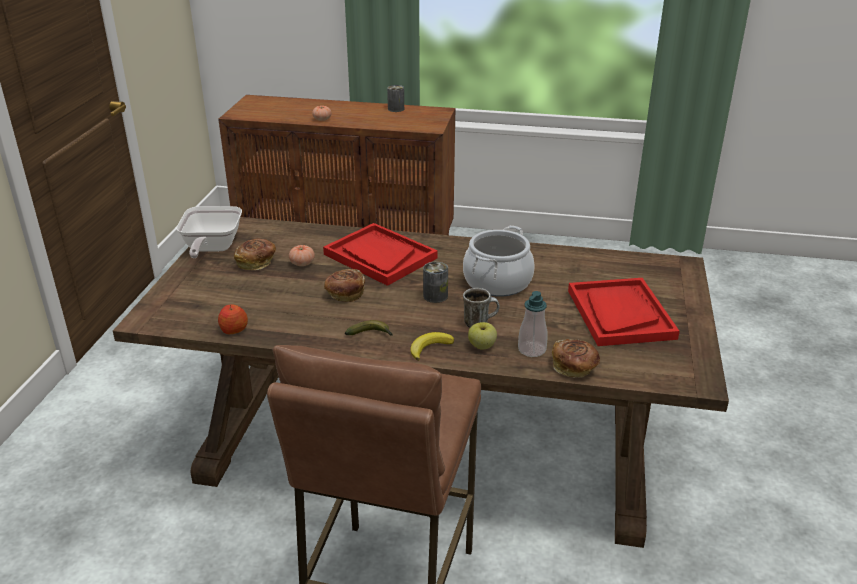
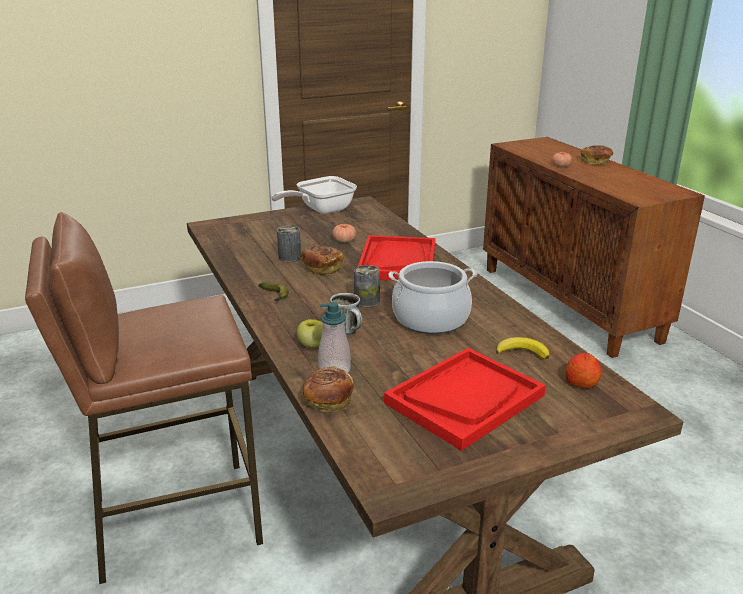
camera: 55 degrees right, 5 degrees down
(234, 329) = (226, 252): apple -> apple (581, 383)
(256, 262) = (323, 228): bread -> bread (596, 162)
(396, 109) = (642, 178): can -> can (289, 257)
(429, 348) = (283, 324): banana -> banana (522, 352)

